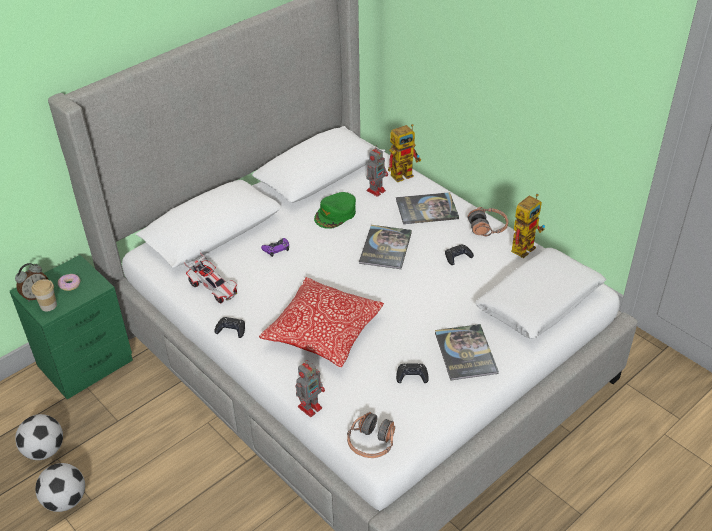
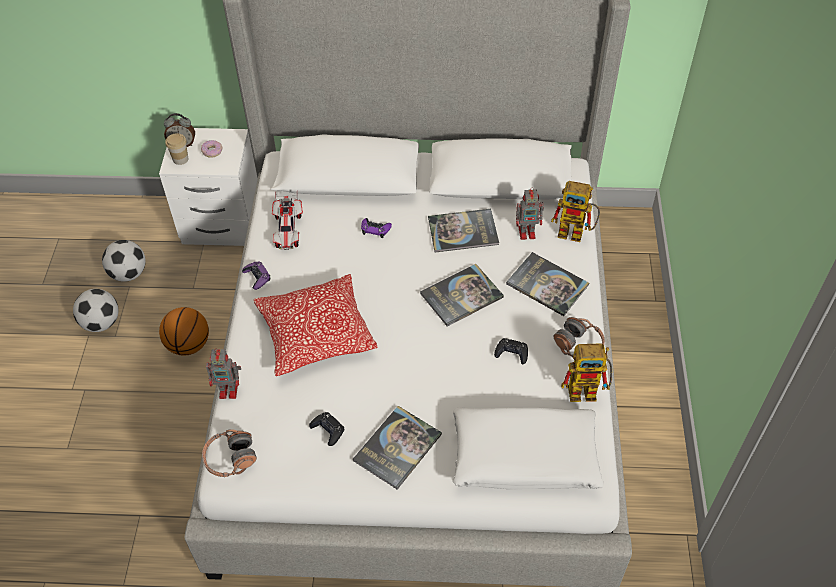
camera: 45 degrees right, 10 degrees up
(87, 363) = (224, 225): green nightstand -> white nightstand
(165, 458) = (189, 345): none -> basketball
(231, 330) = (257, 277): black game controller -> purple game controller
(336, 214) = (463, 231): green cap -> book

